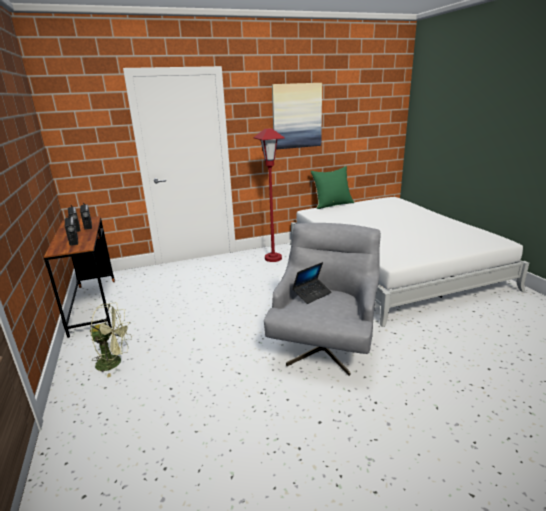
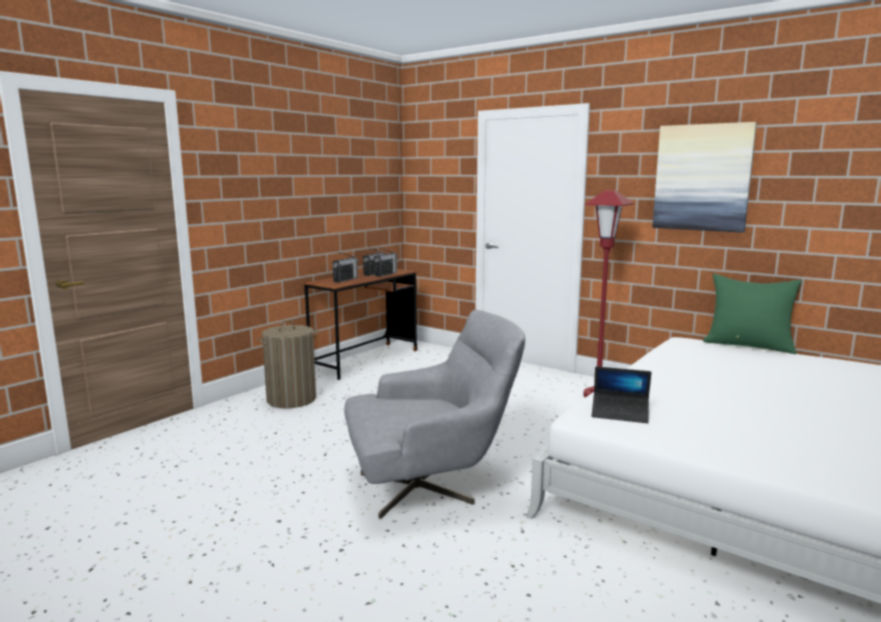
camera: 55 degrees right, 10 degrees down
(114, 362) = (291, 399): green fan -> laundry basket
(312, 294) = (421, 399): laptop -> laptop (620, 414)

